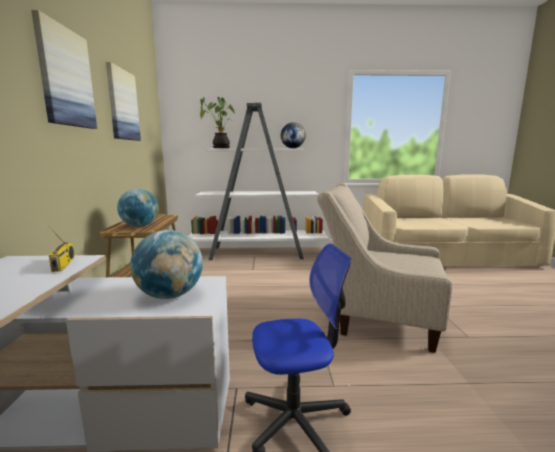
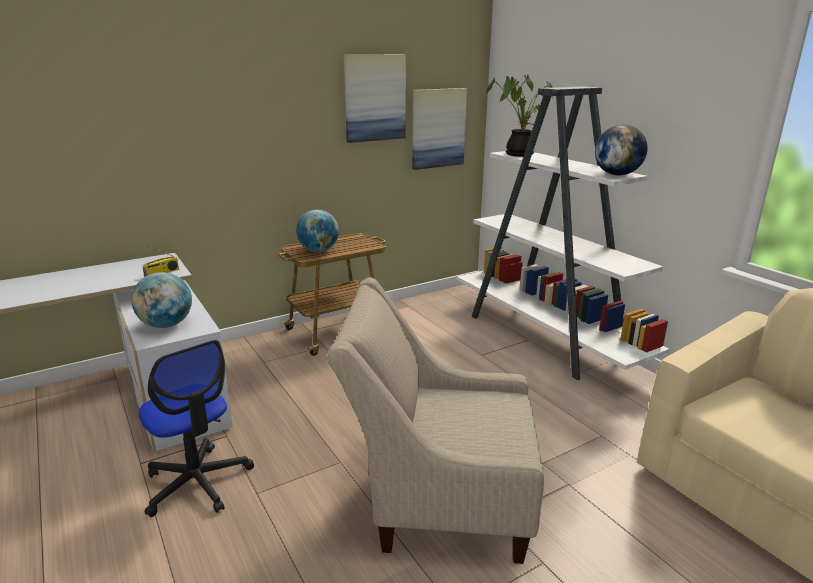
camera: 60 degrees right, 10 degrees up
(65, 77) = (266, 94): picture -> picture (438, 128)
(377, 317) = (438, 499): beige armchair -> beige armchair turned 75 degrees counterclockwise

